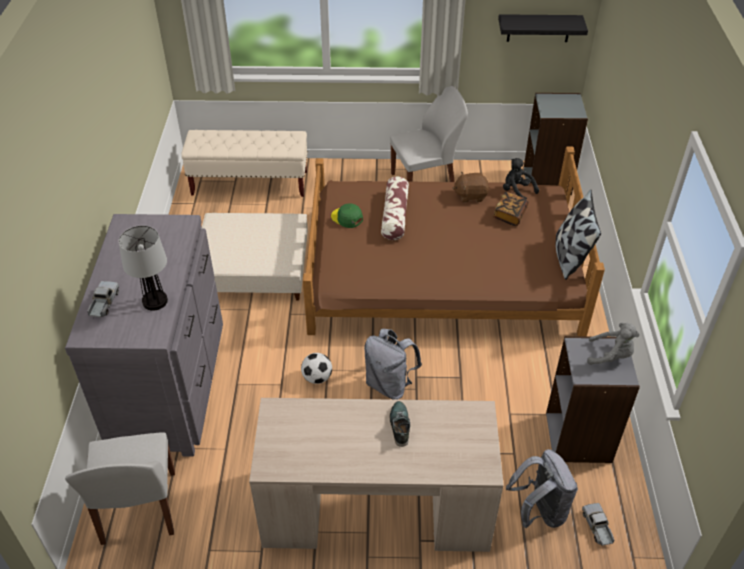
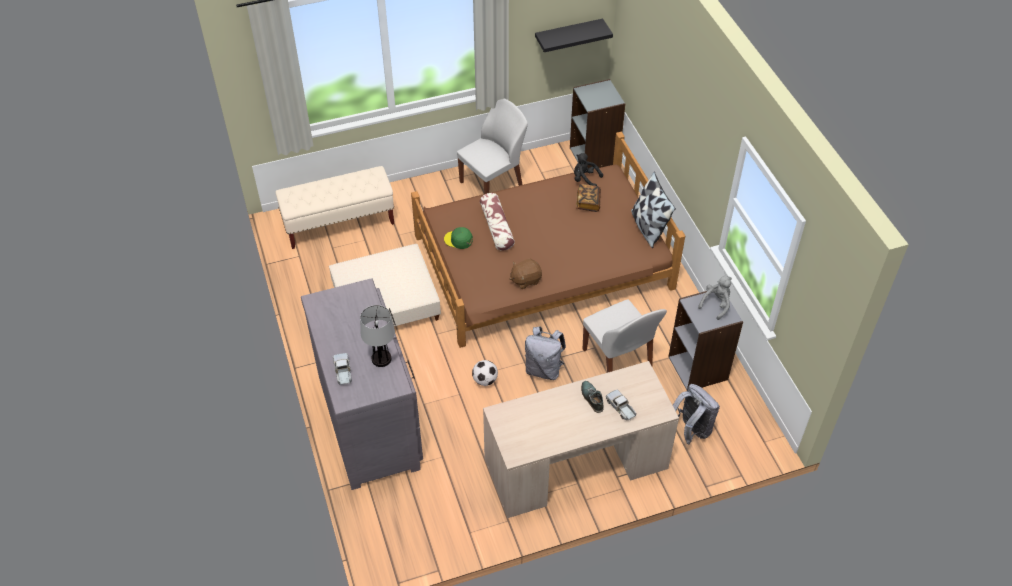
camera: 20 degrees left, 5 degrees up
(138, 510) = (400, 522): white chair -> white chair (618, 359)
(470, 195) = (549, 193): brown plush toy -> brown plush toy (525, 280)
(597, 527) = (734, 429): toy truck -> toy truck (621, 408)
(611, 356) = (716, 304): grey plush toy -> grey plush toy turned 45 degrees counterclockwise

